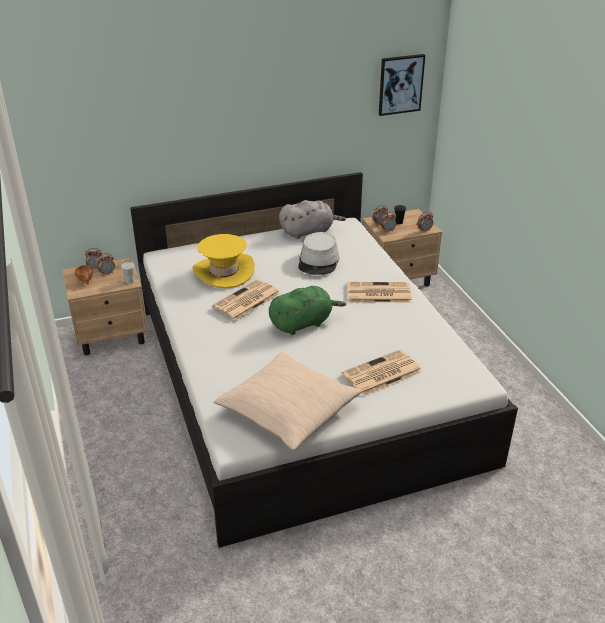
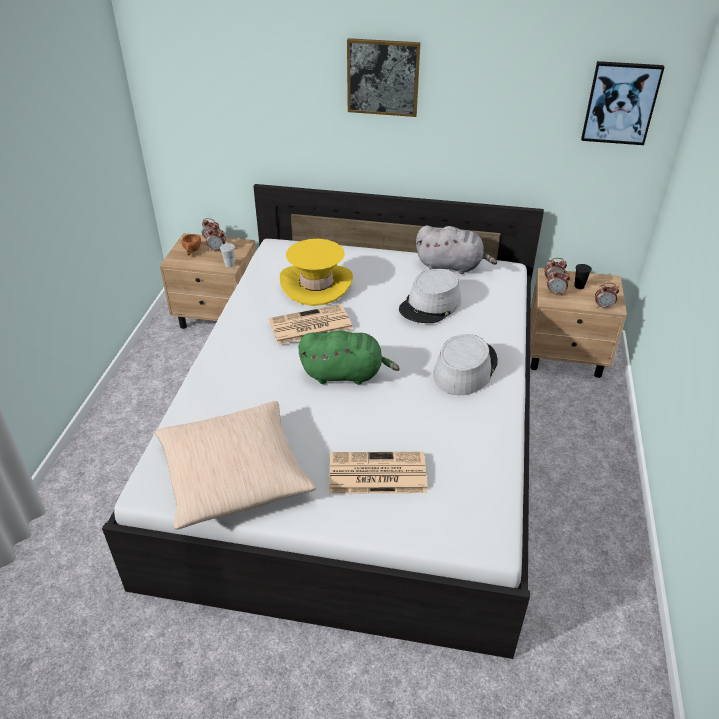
camera: 30 degrees right, 5 degrees up
(232, 97) = (383, 77): none -> picture
(378, 293) = (465, 368): newspaper -> grey hat

